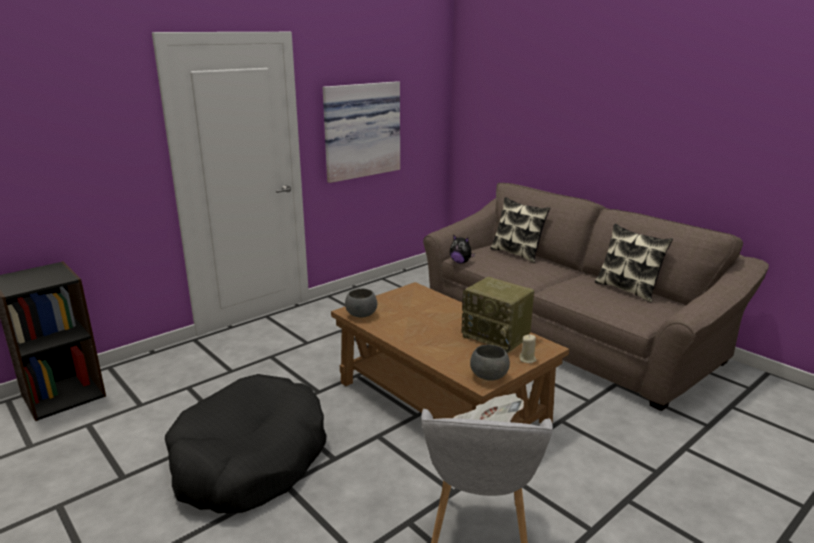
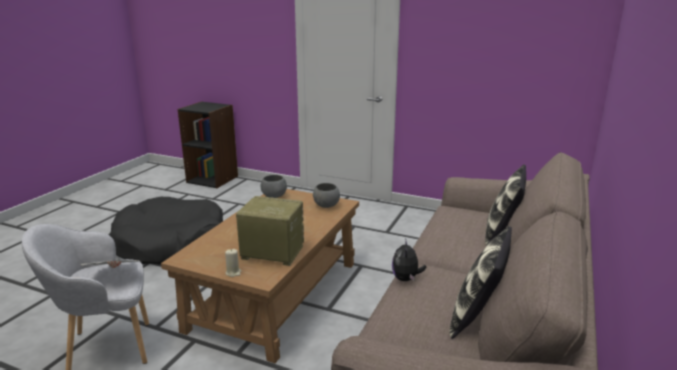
camera: 65 degrees right, 0 degrees up
(360, 130) = (466, 63): picture -> none
(460, 262) = (441, 212): plush toy -> plush toy (406, 279)
(489, 377) = (193, 260): grey bowl -> grey bowl (326, 206)
(497, 337) = (271, 252): radio -> radio turned 90 degrees clockwise

